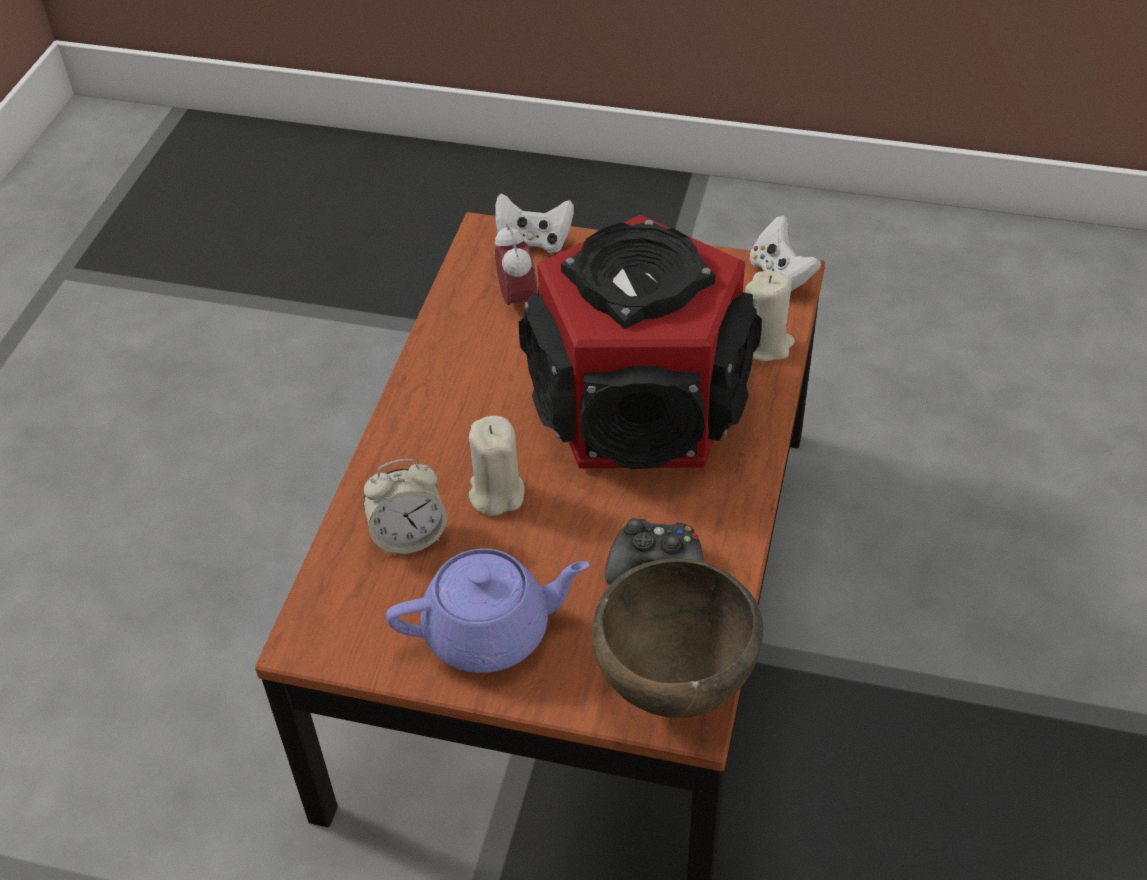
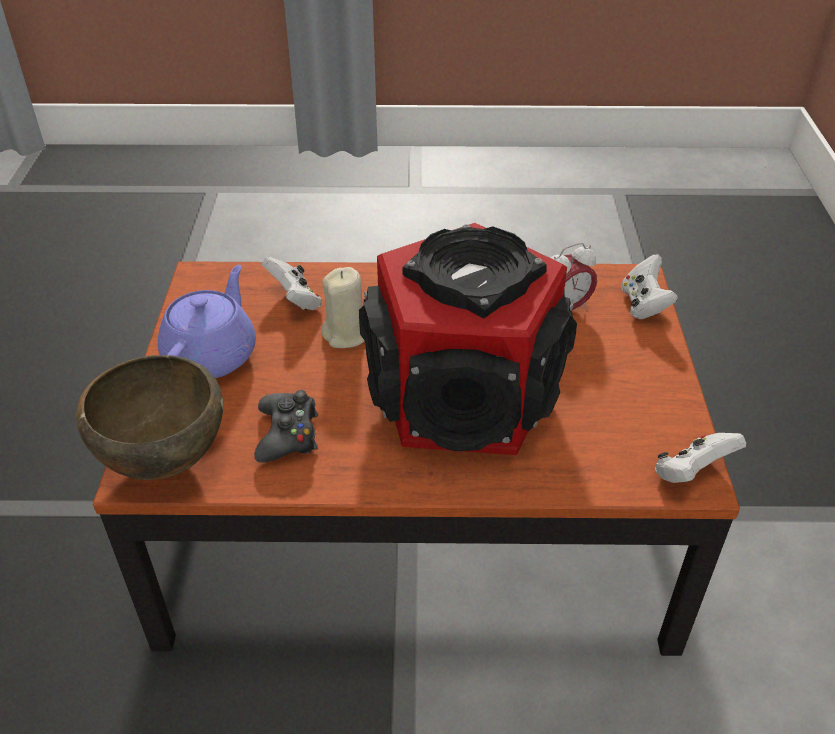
camera: 75 degrees right, 5 degrees down
(409, 536) = (295, 300): alarm clock -> white game controller
(490, 632) = (212, 355): purple teapot -> purple teapot turned 135 degrees counterclockwise
(765, 344) = (583, 473): beige candle -> none

